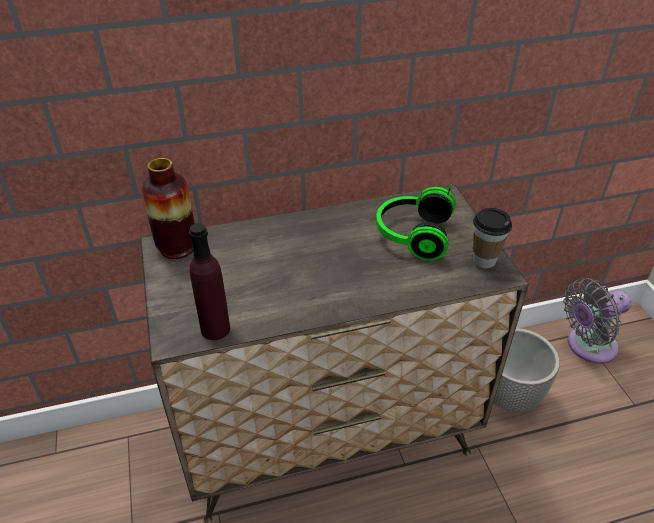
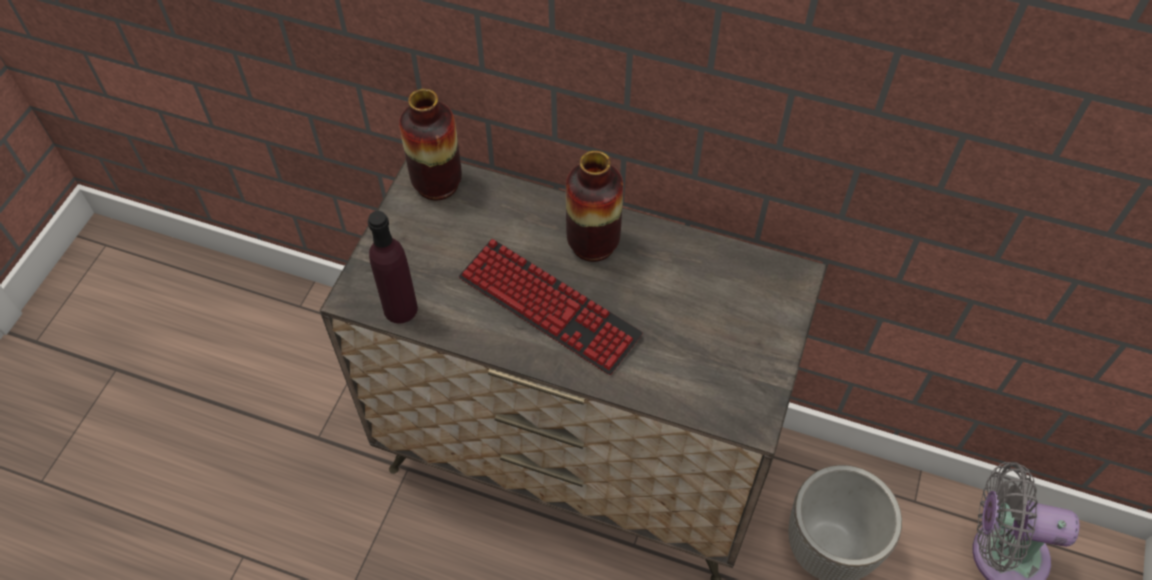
camera: 35 degrees right, 15 degrees up
(314, 233) = (593, 243): none -> vase
(319, 278) = (549, 307): none -> keyboard
(412, 235) = (701, 309): headphones -> none
(484, 260) = (752, 393): cup -> none

